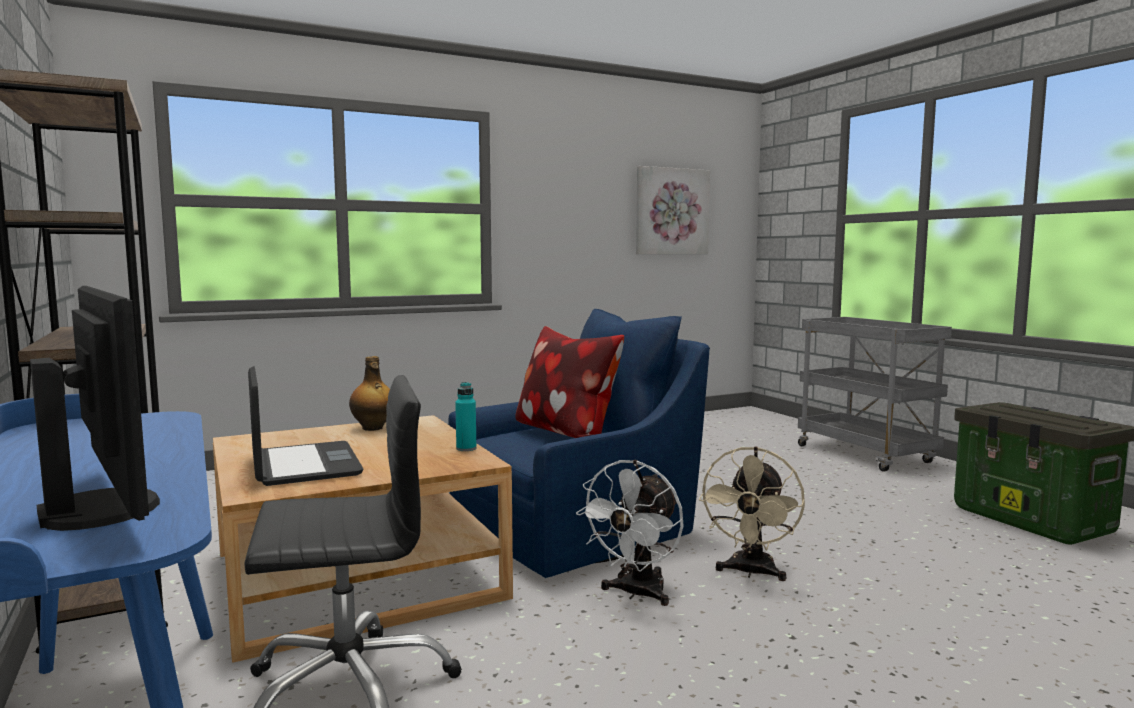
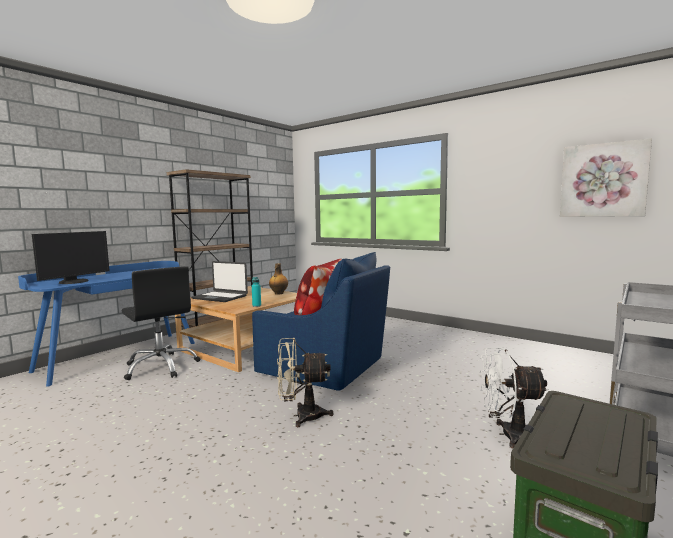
camera: 65 degrees right, 0 degrees up
(303, 465) = (220, 297): laptop -> laptop turned 75 degrees clockwise
(636, 594) = (256, 393): white fan -> white fan (508, 435)

